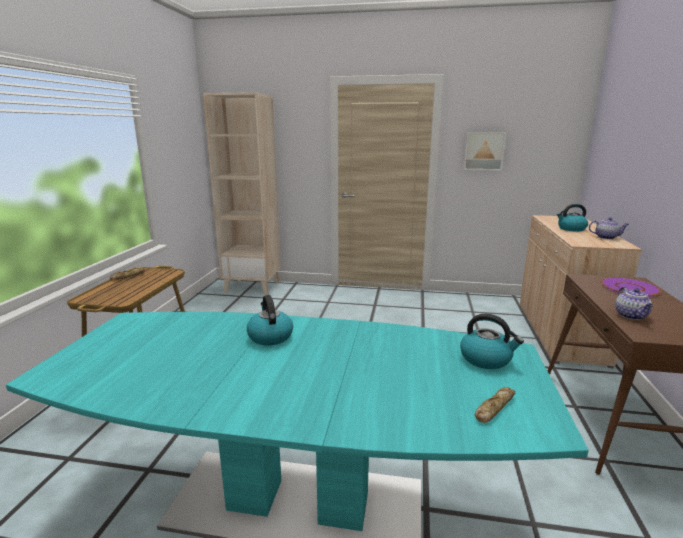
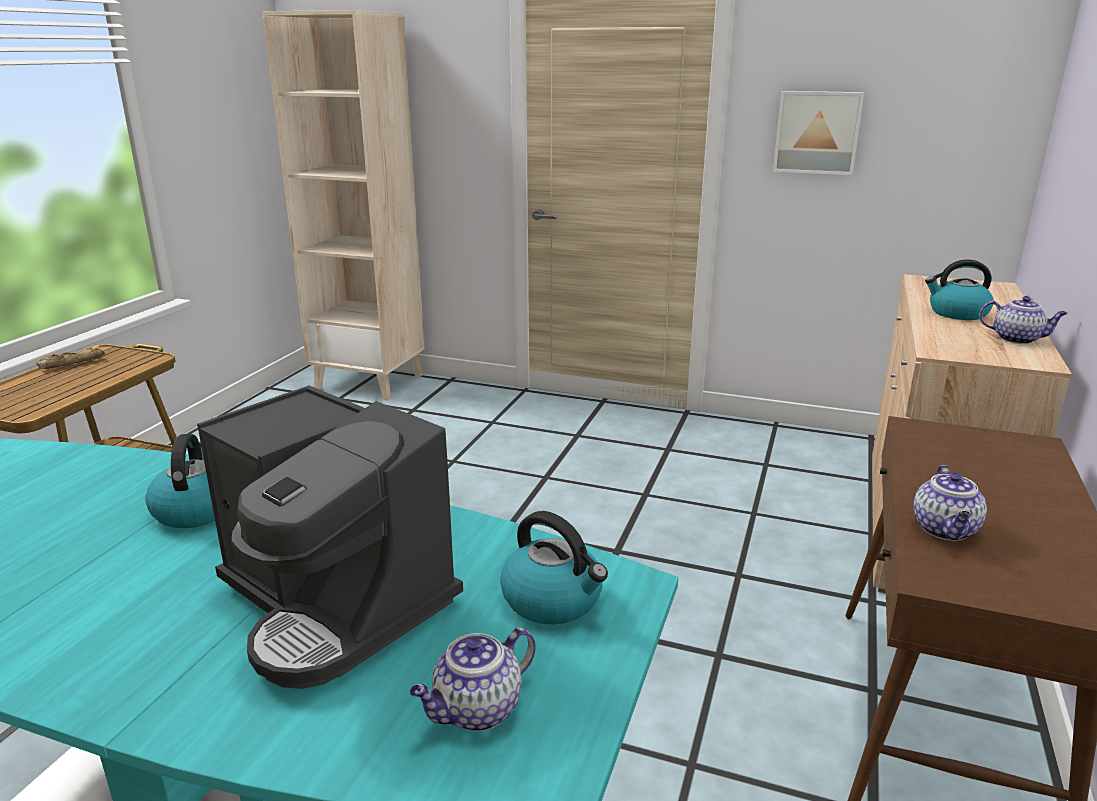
camera: 10 degrees right, 5 degrees up
(382, 370) = (336, 603): none -> coffee machine
(494, 408) = (476, 711): bread -> teapot
(629, 288) = (1000, 461): purple plate -> none

